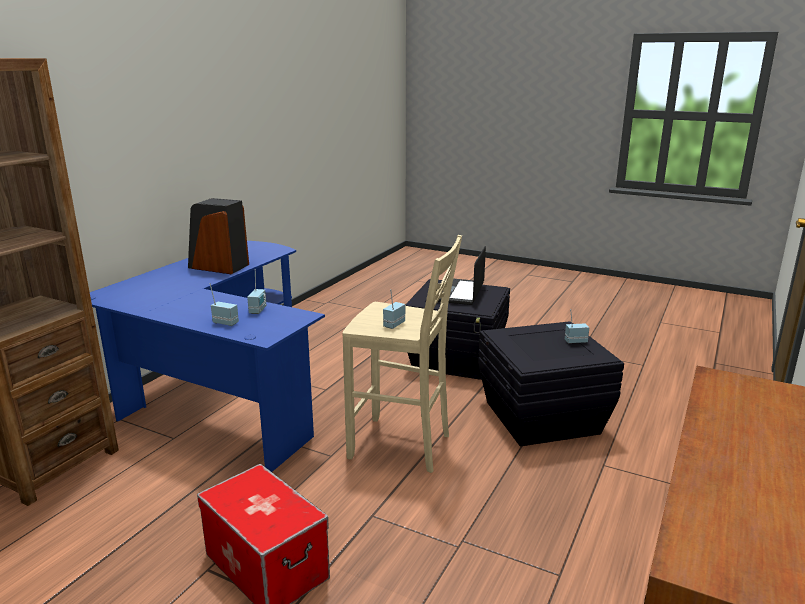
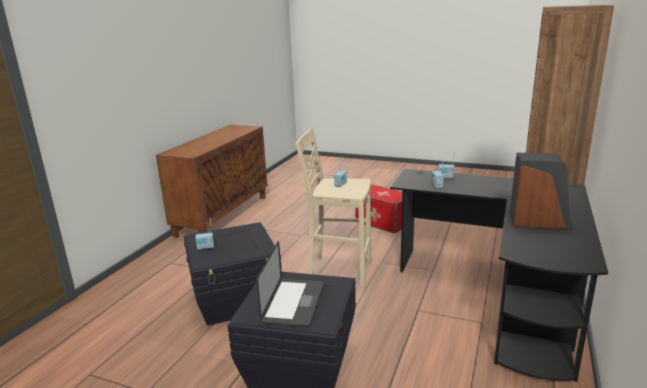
camera: 175 degrees right, 0 degrees up
(221, 395) = (500, 296): blue desk -> black desk

